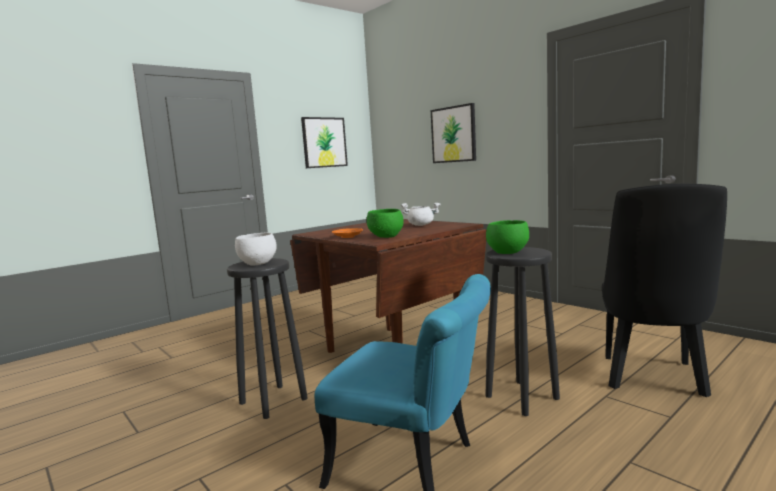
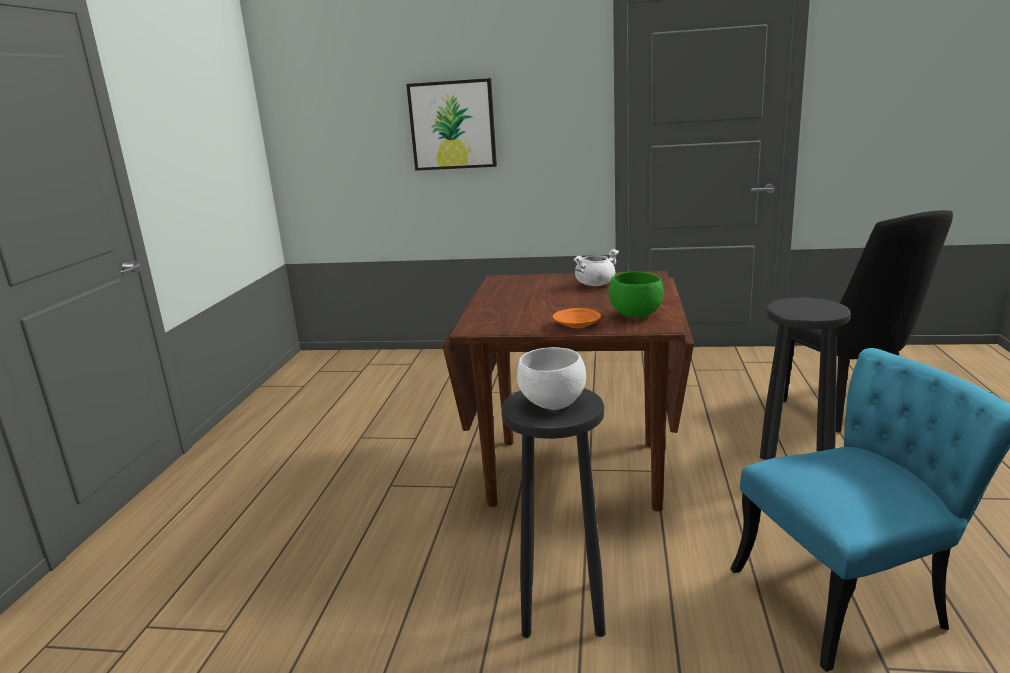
camera: 40 degrees left, 10 degrees up
(324, 142) = (210, 139): picture -> none
(506, 252) = (800, 311): green bowl -> none

